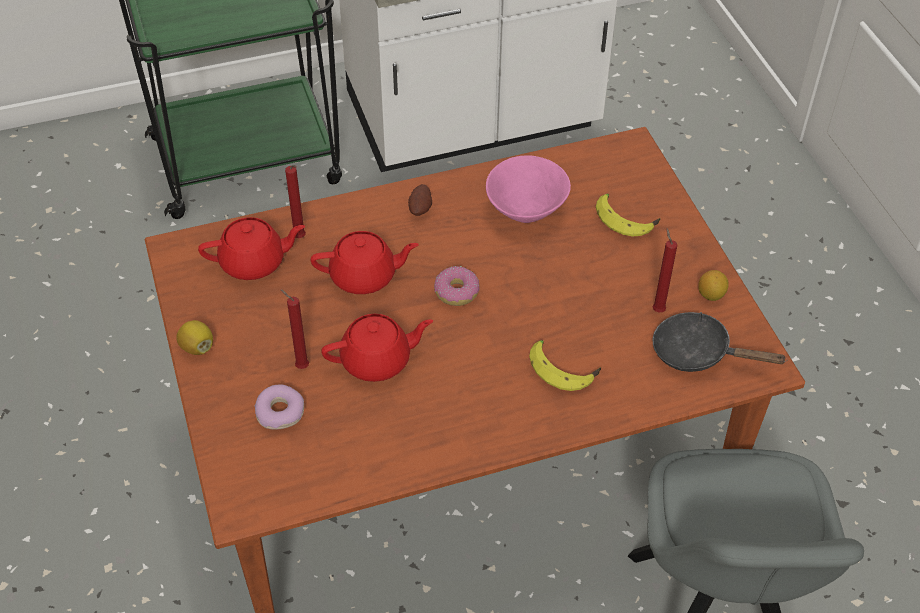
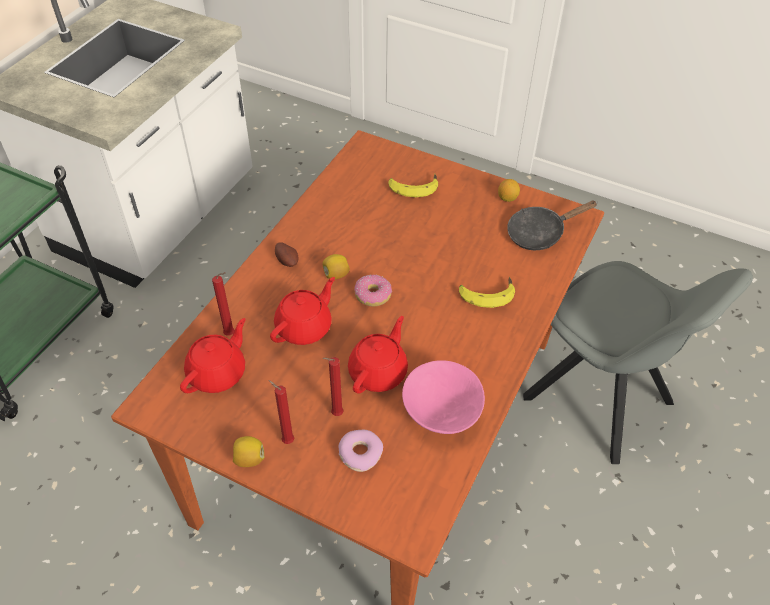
camera: 45 degrees left, 0 degrees up
(447, 250) = (336, 275): none -> lemon
(525, 211) = (352, 220): pink bowl -> pink bowl (441, 414)
(657, 309) = (491, 225): red candle -> red candle (286, 440)

